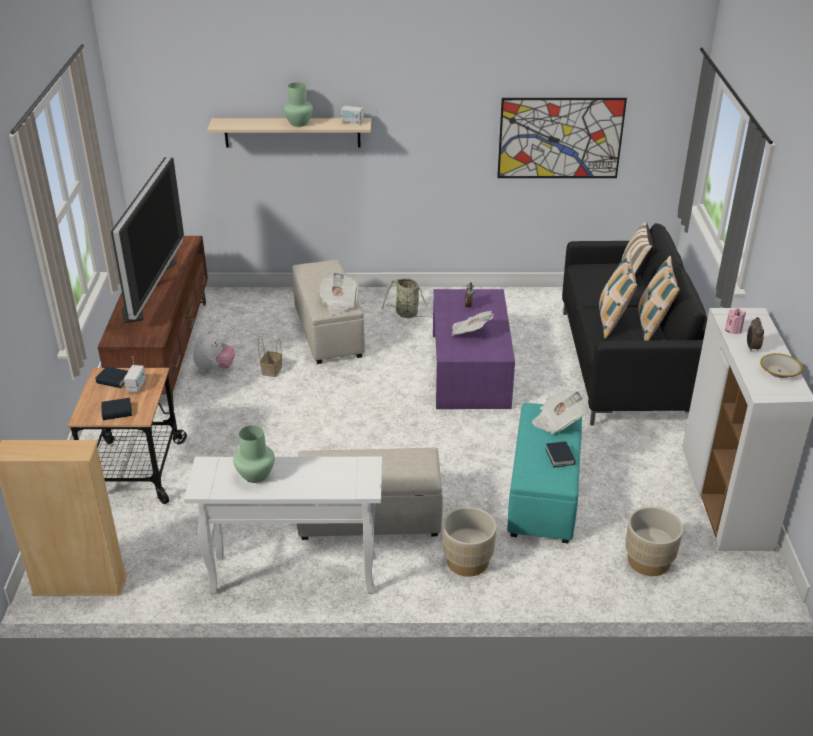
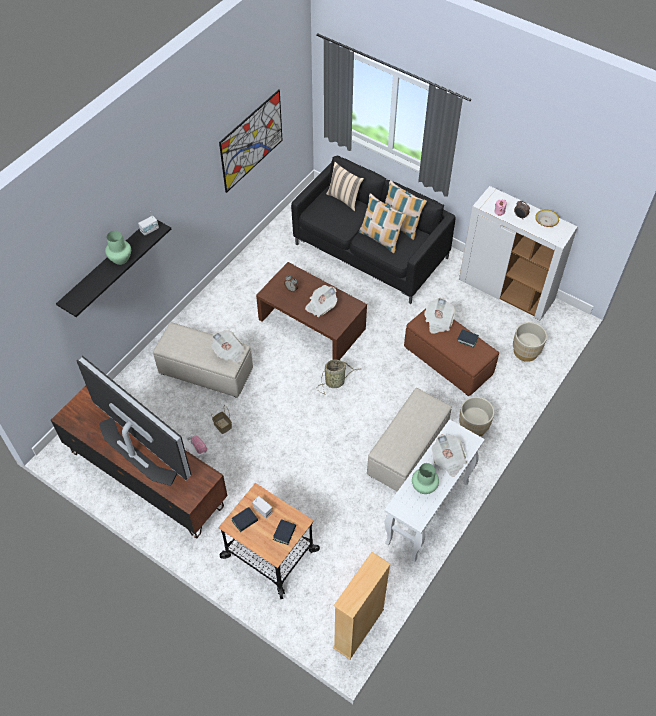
camera: 55 degrees left, 20 degrees up
(292, 132) = (108, 267): beige shelf -> black shelf
(315, 479) = (448, 460): none -> newspaper
(408, 314) = (225, 319): basket -> basket (336, 382)
(470, 369) = (312, 324): purple coffee table -> brown coffee table
(543, 494) = (447, 361): turquoise ottoman -> brown ottoman

